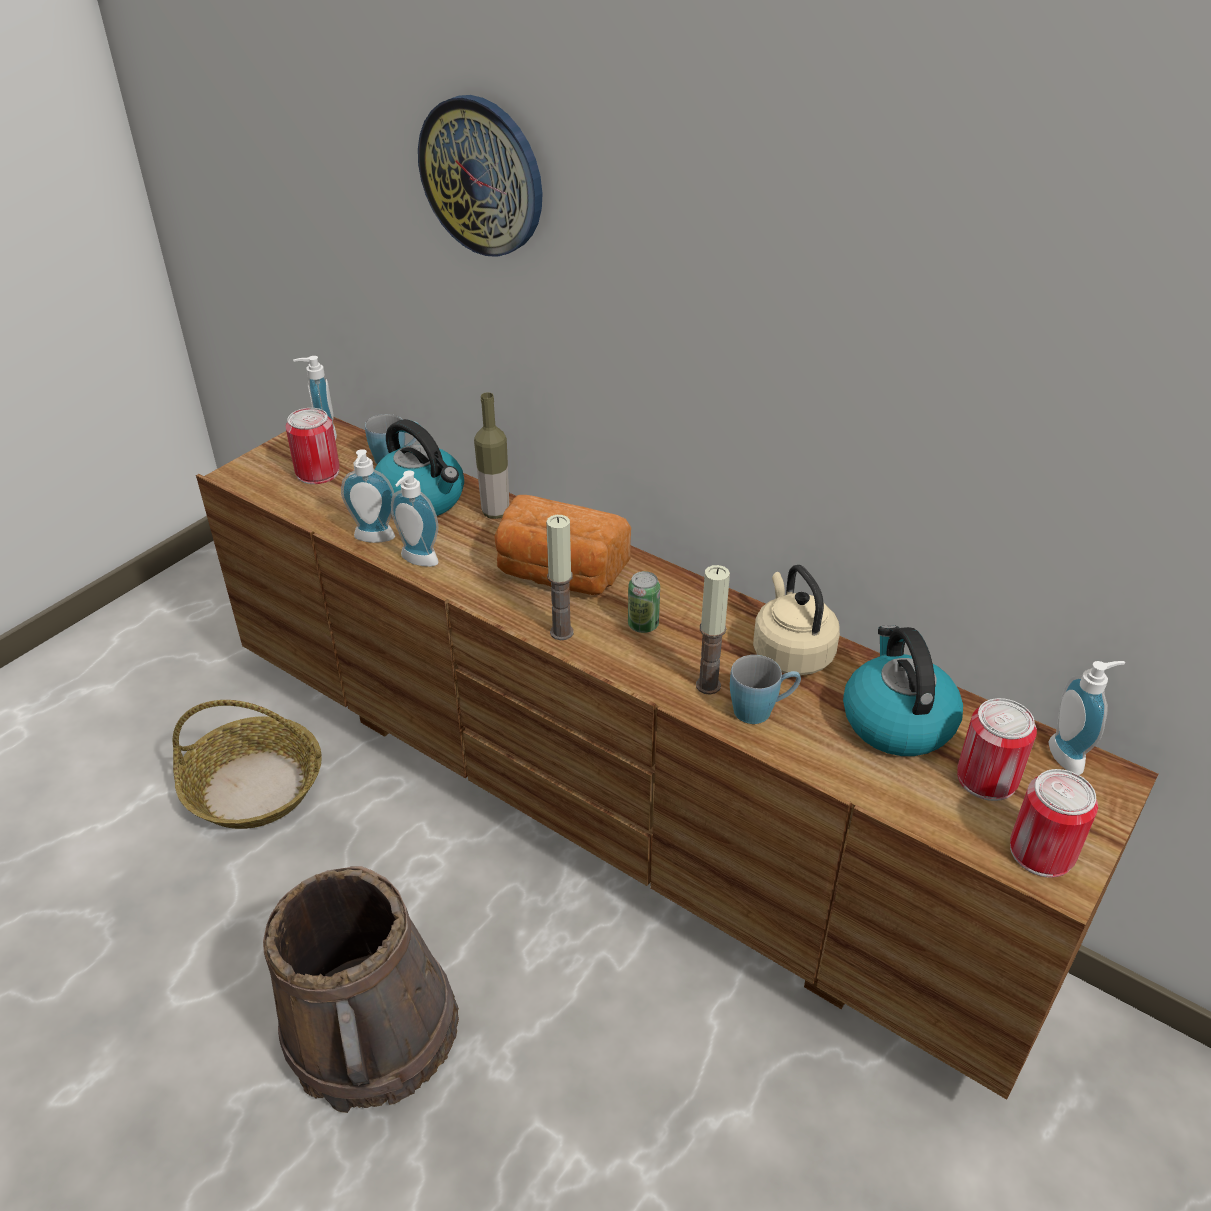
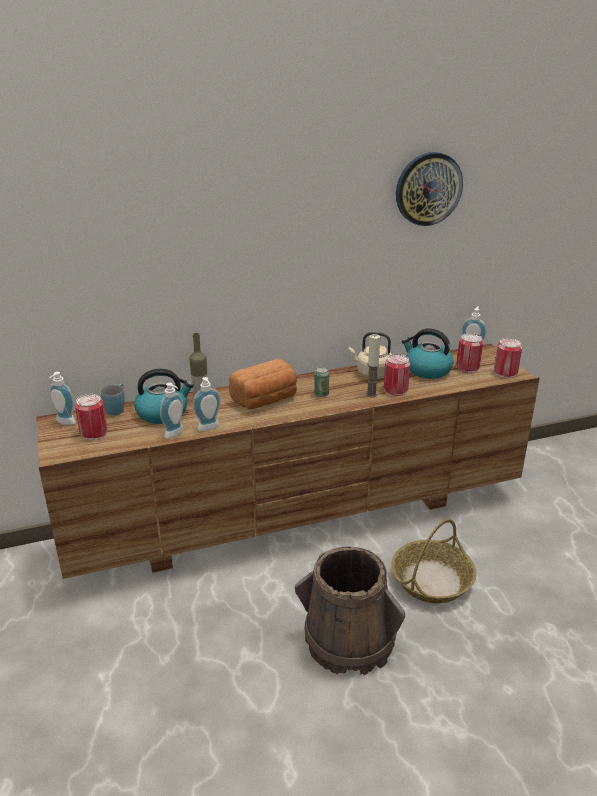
camera: 55 degrees left, 10 degrees down
(255, 786) = (152, 629): basket -> basket (432, 580)
(482, 176) = (163, 227): wall clock -> wall clock (428, 189)
(561, 632) = (304, 412): candle -> none
(761, 710) = (395, 390): blue mug -> can

